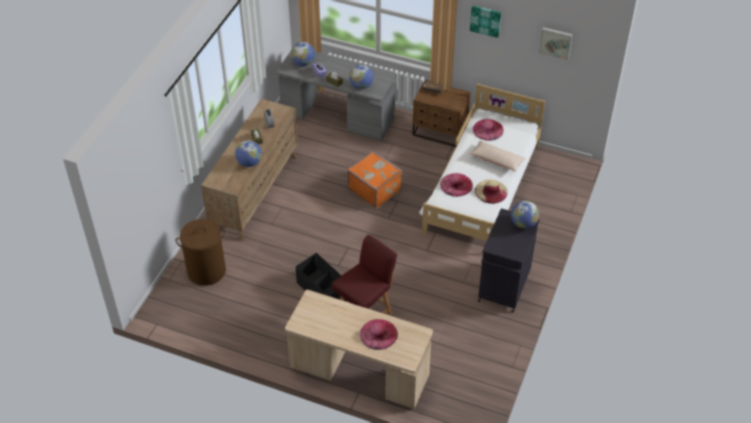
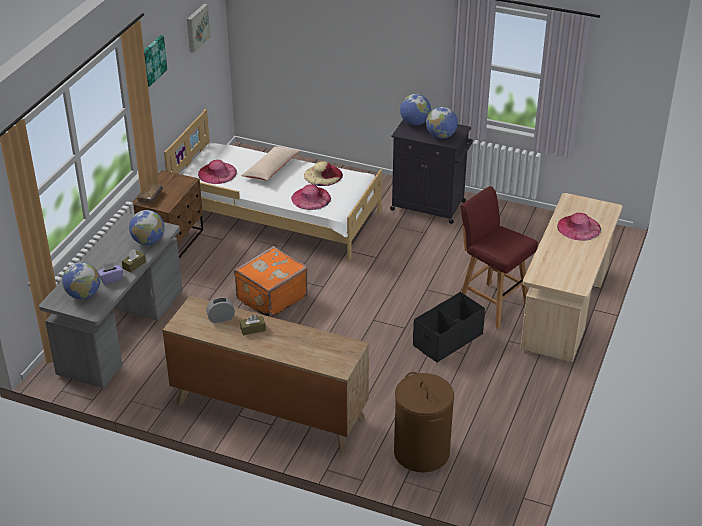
camera: 90 degrees left, 10 degrees down
(249, 163) = (302, 334): globe -> globe (441, 136)

